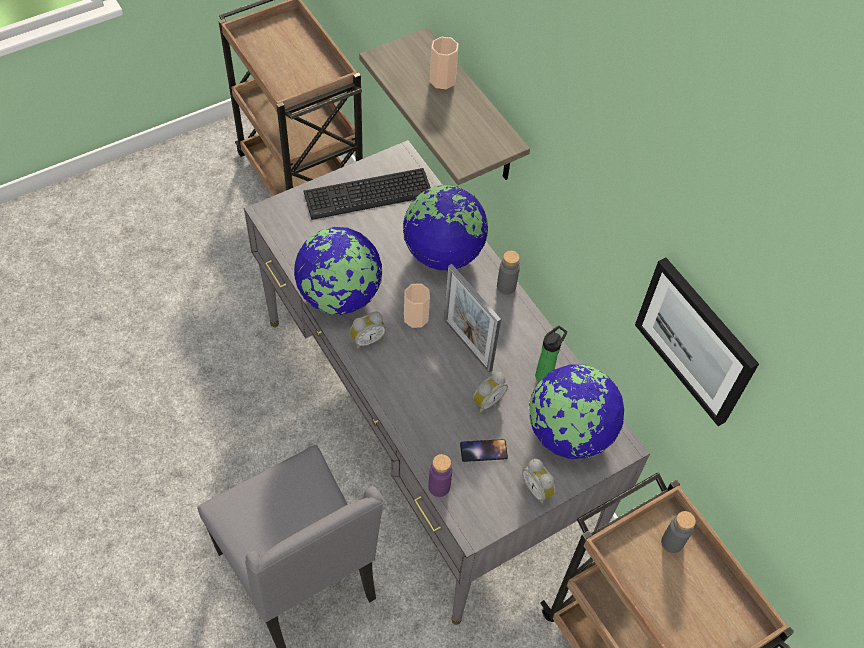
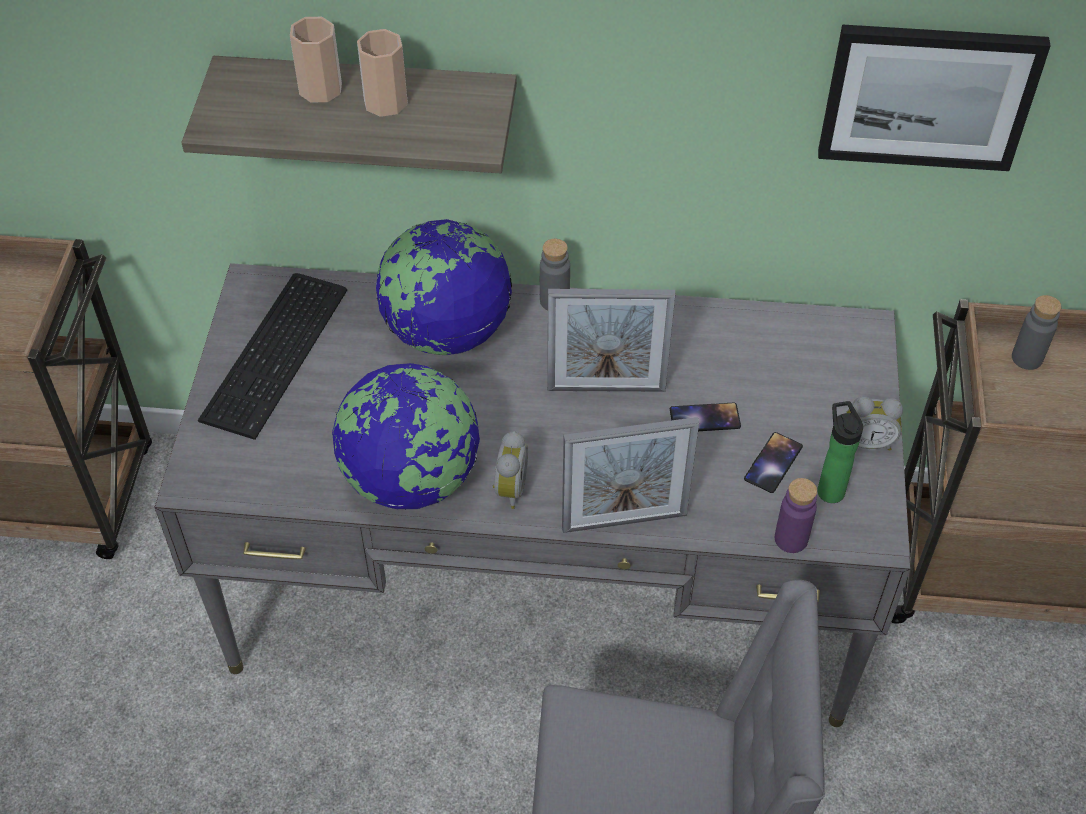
camera: 50 degrees left, 5 degrees down
(388, 402) = (624, 521): none -> picture frame
(416, 317) = (519, 417): cup -> cup (385, 102)
(486, 401) = (704, 418): alarm clock -> phone
(545, 374) = (713, 339): bottle -> bottle (829, 488)
(568, 433) = (812, 366): globe -> none

